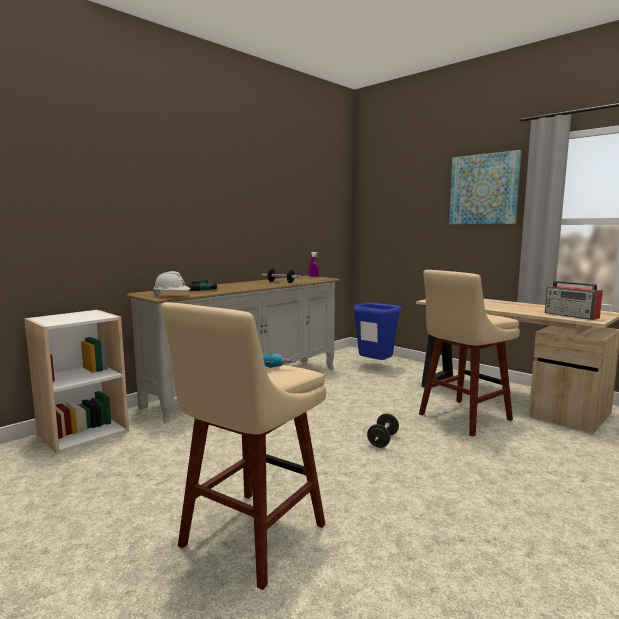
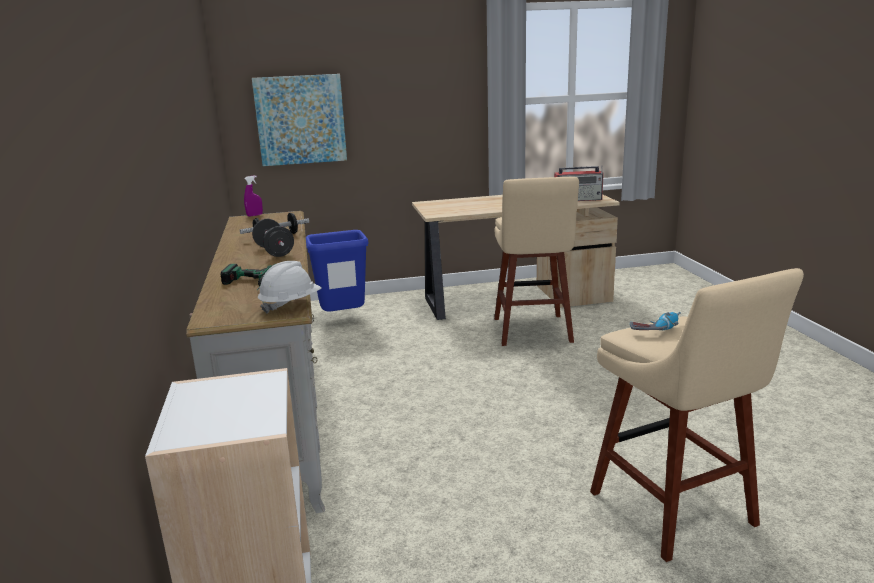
camera: 55 degrees left, 10 degrees up
(383, 440) = (540, 383): black dumbbell -> black dumbbell (274, 251)
(484, 189) = (429, 65): picture -> picture (300, 120)

